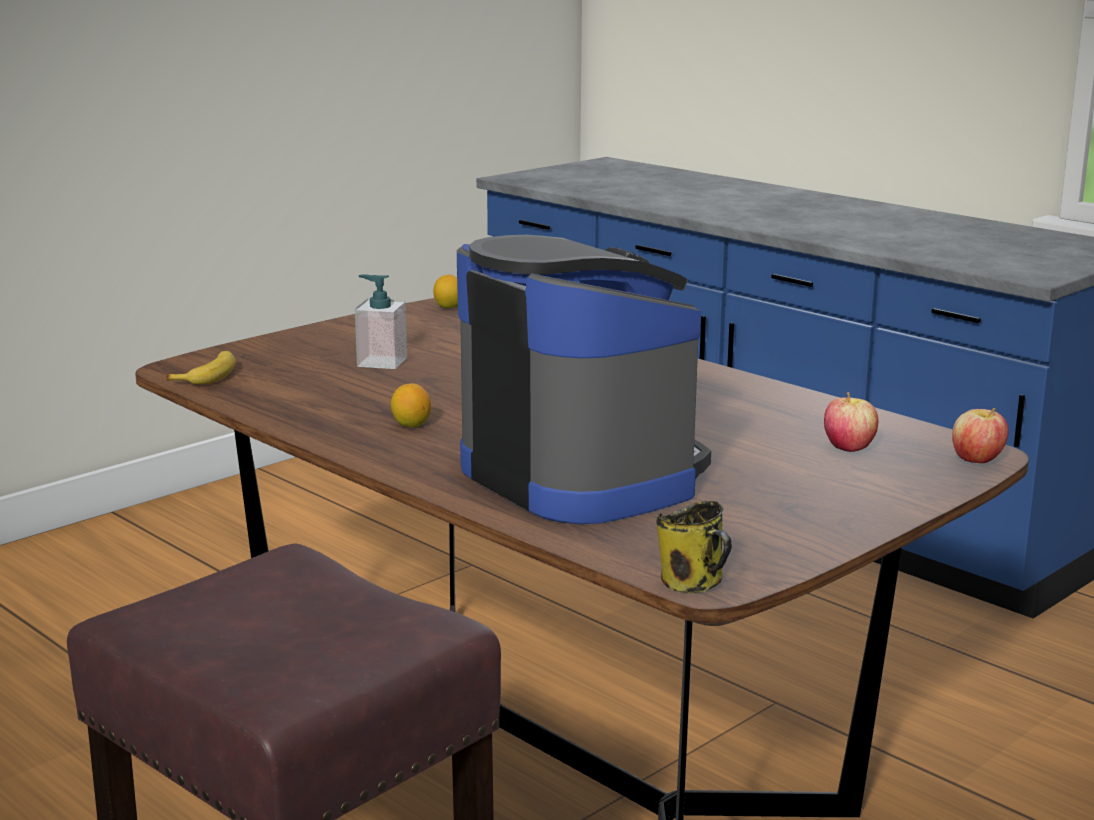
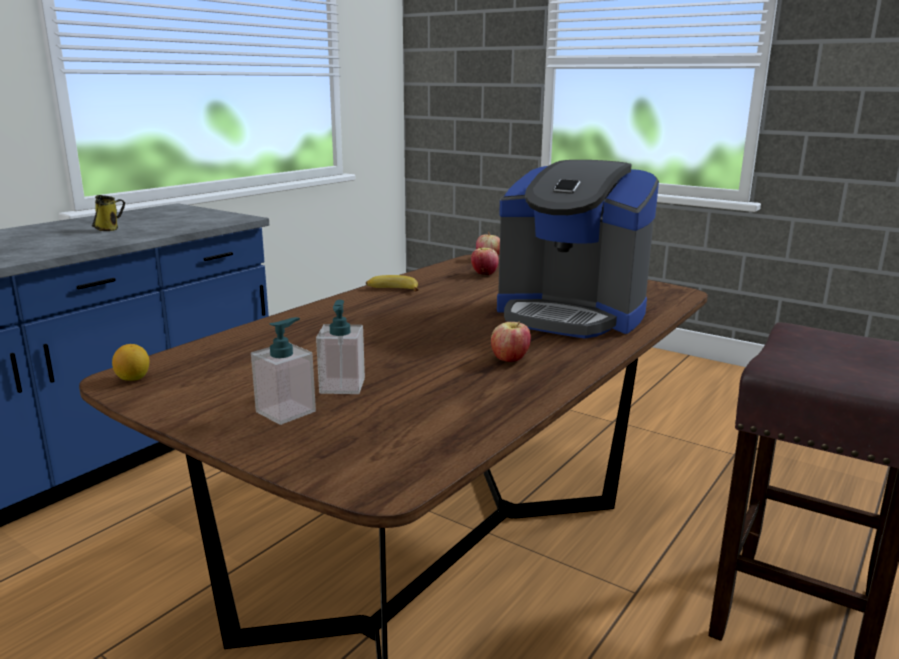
camera: 100 degrees left, 0 degrees up
(207, 376) = (407, 461): banana -> banana (392, 290)
(336, 346) = (286, 411): none -> soap dispenser
(411, 425) = (510, 360): lemon -> apple
(581, 476) = (570, 315): coffee machine -> coffee machine turned 105 degrees counterclockwise
(694, 584) = (685, 294): mug -> mug (108, 229)

